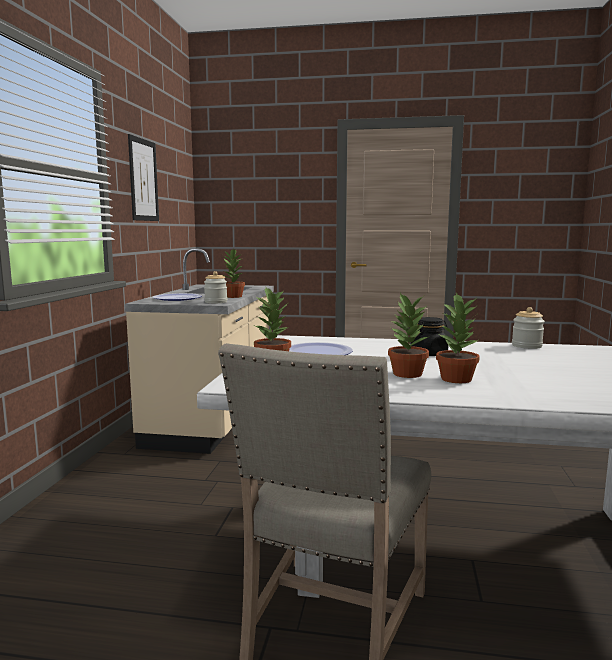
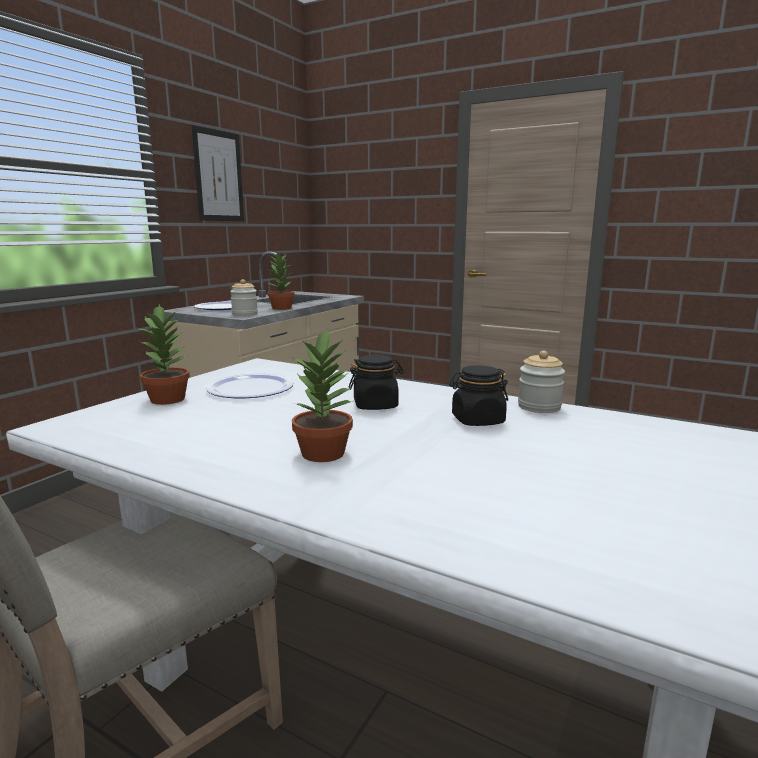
camera: 20 degrees right, 5 degrees up
(406, 374) = (279, 435): potted plant -> none
(507, 355) = (477, 420): none -> black jar

